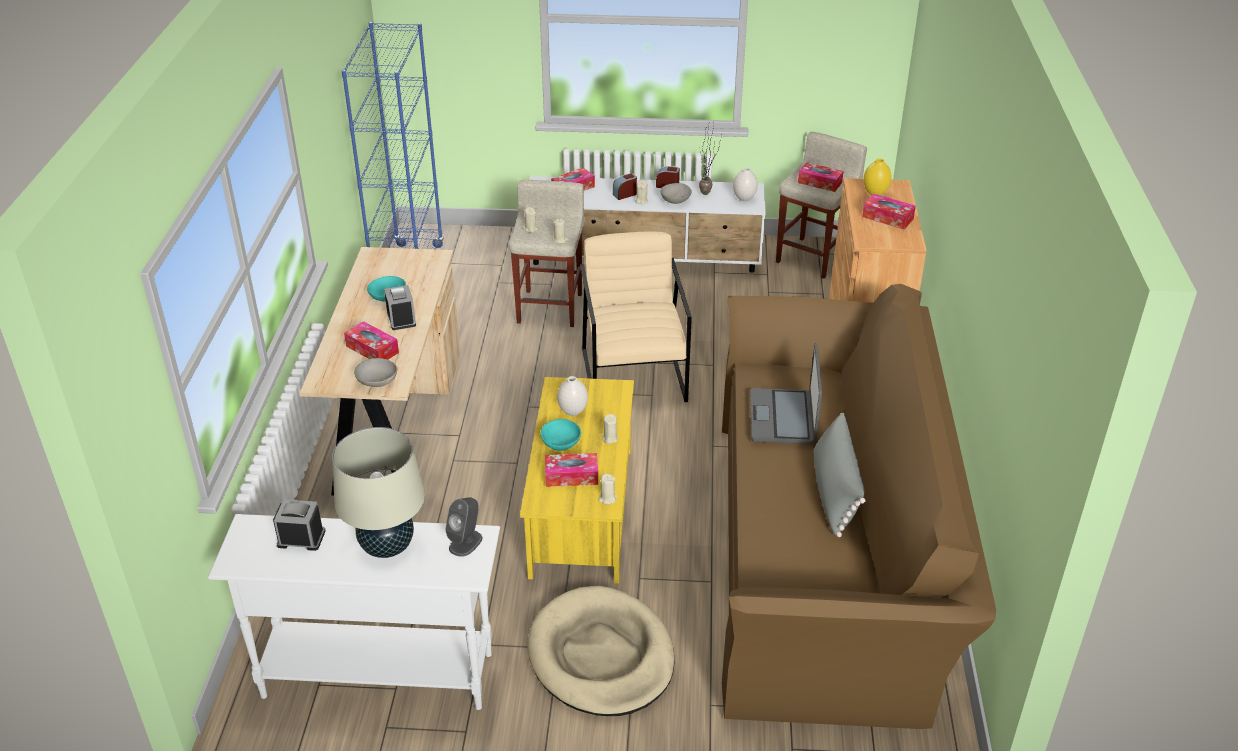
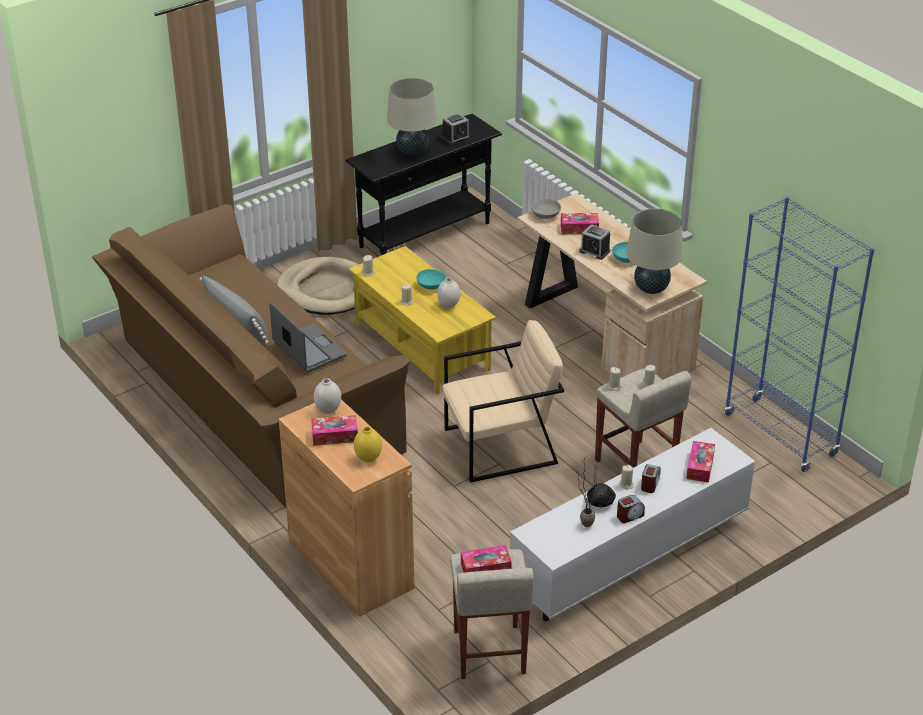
camera: 140 degrees right, 0 degrees up
(377, 674) = (425, 235): white console table -> black console table
(417, 262) = (651, 288): none -> beige table lamp
(466, 542) = (379, 168): grey speaker -> none
(571, 476) = (402, 273): tissue box -> none
(634, 374) = (501, 446): beige armchair -> beige armchair turned 60 degrees counterclockwise
(675, 200) = (600, 501): grey bowl -> black plush toy
(744, 198) = (546, 538): white vase -> white vase (328, 410)

